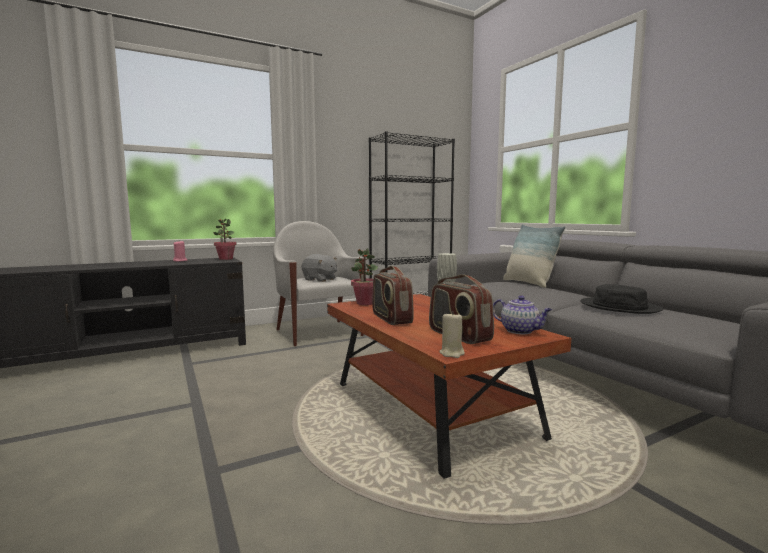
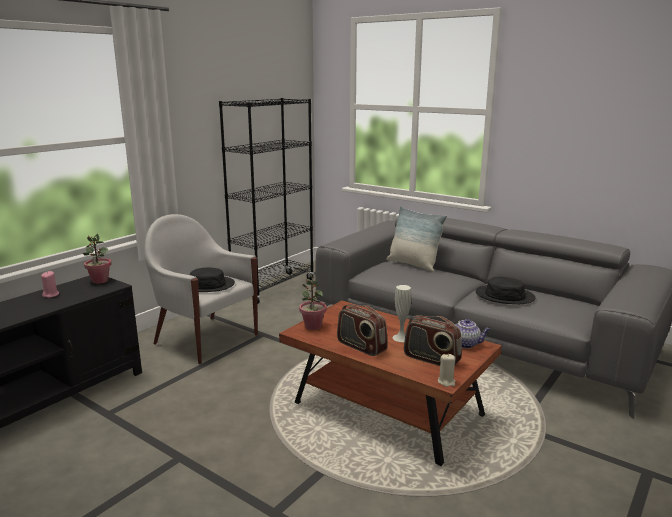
camera: 25 degrees left, 10 degrees up
(320, 279) = (207, 285): grey plush toy -> black hat

